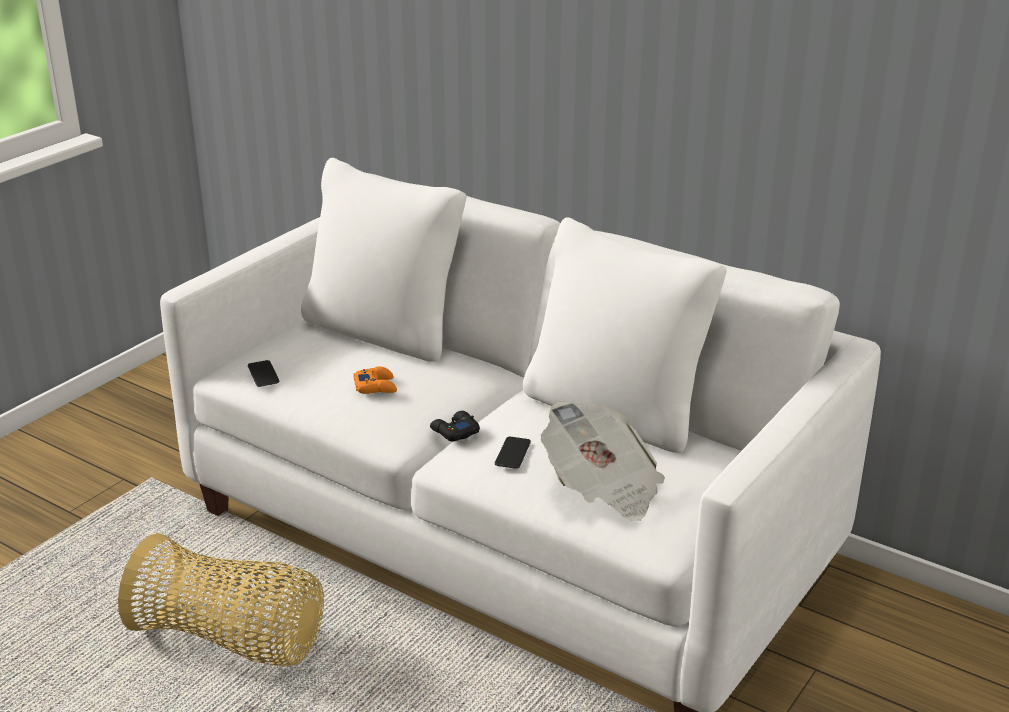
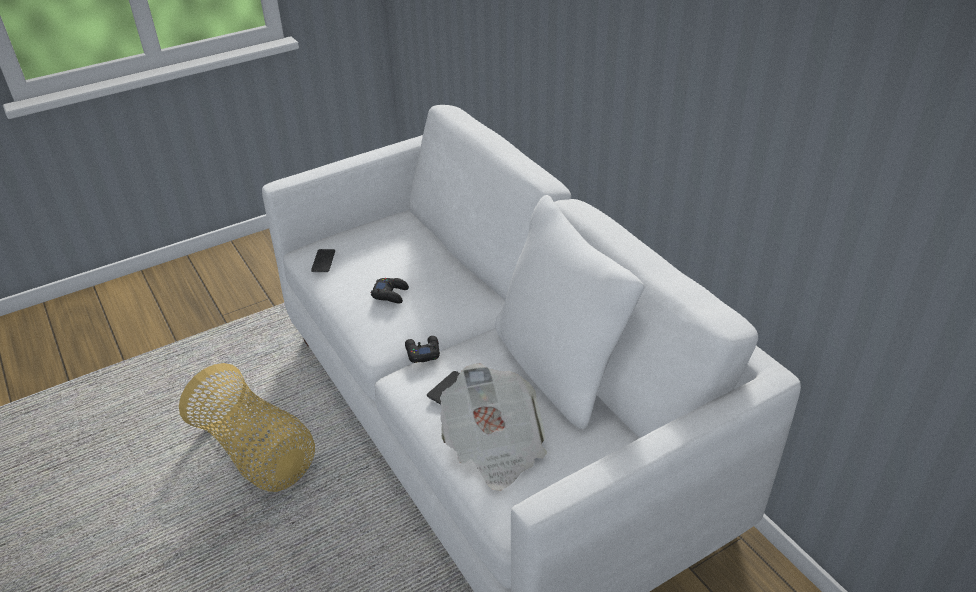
camera: 25 degrees right, 10 degrees up
(376, 386) = (390, 294): orange game controller -> black game controller
(384, 331) = (434, 242): white pillow -> none

